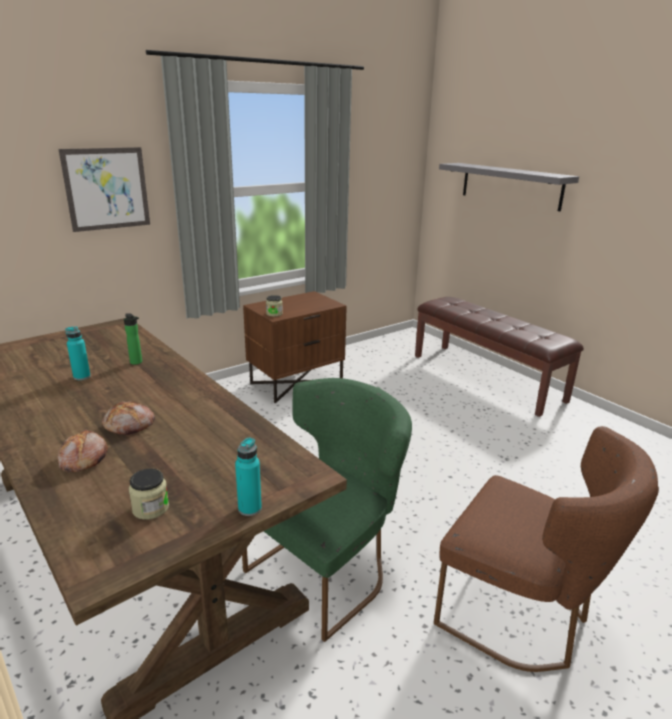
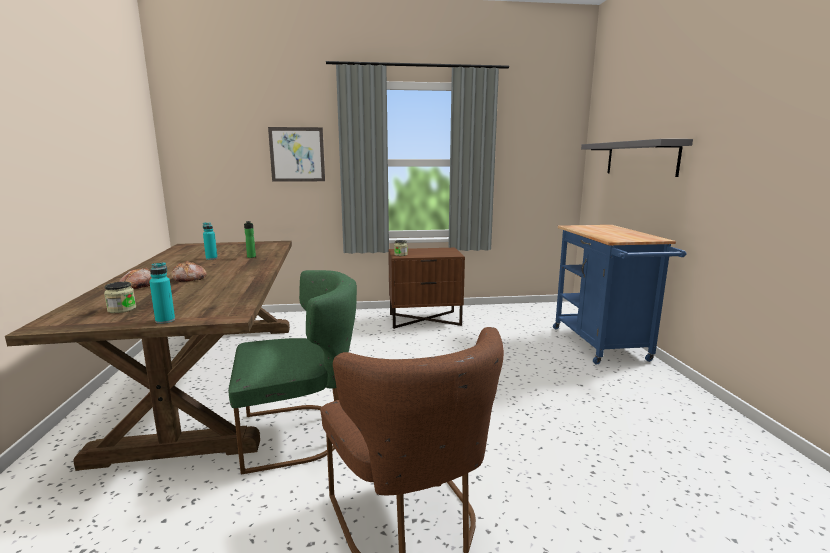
camera: 30 degrees right, 10 degrees down
(487, 377) = (603, 346): brown bench -> blue cart

